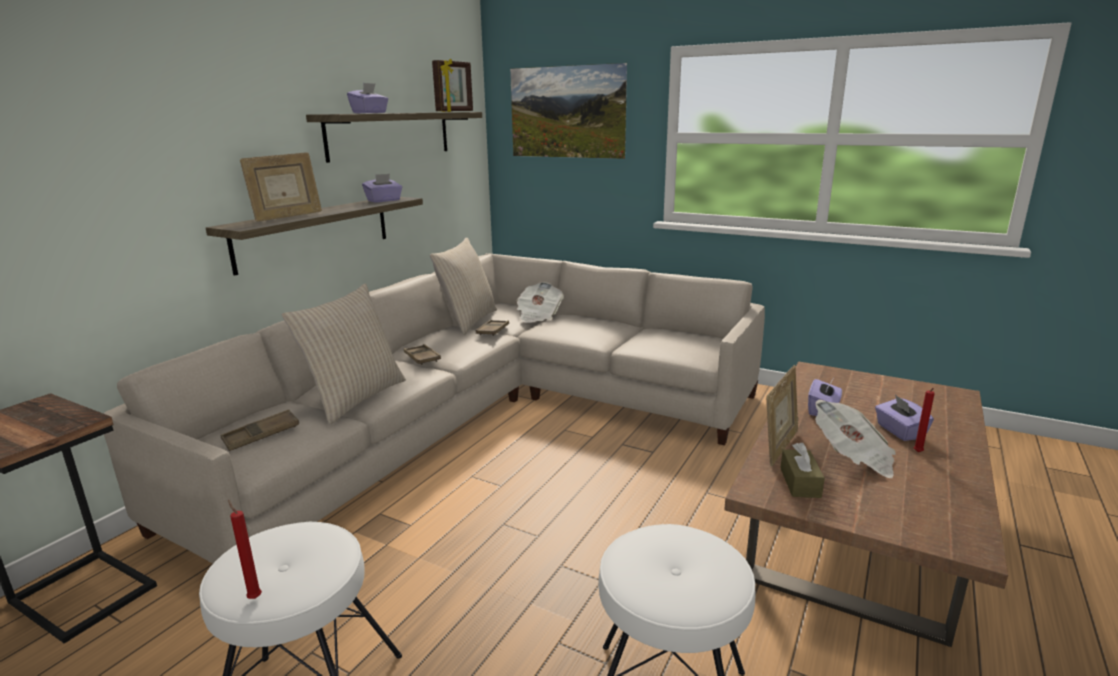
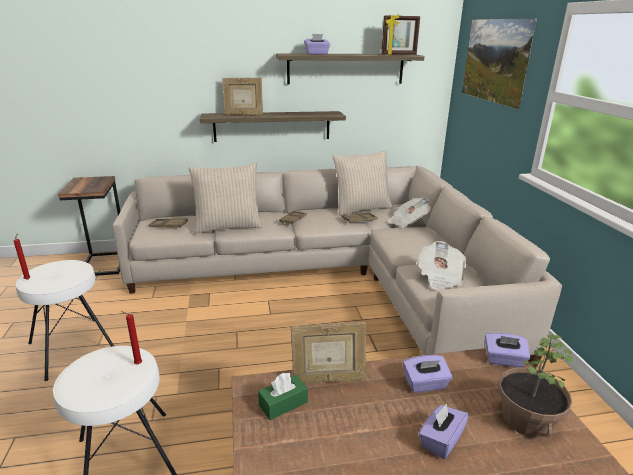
camera: 50 degrees right, 5 degrees up
(384, 200) = (320, 113): purple tissue box -> purple tissue box (504, 360)
(800, 482) = (283, 404): brown tissue box -> green tissue box
(853, 457) = (354, 422): newspaper -> newspaper (440, 278)
(892, 393) = (525, 418): none -> potted plant
(918, 453) = (408, 461): red candle -> red candle (137, 364)

